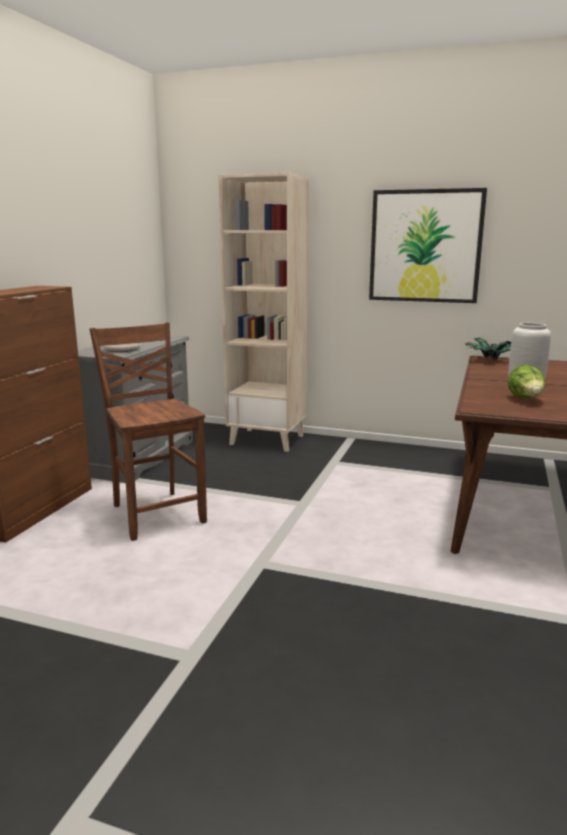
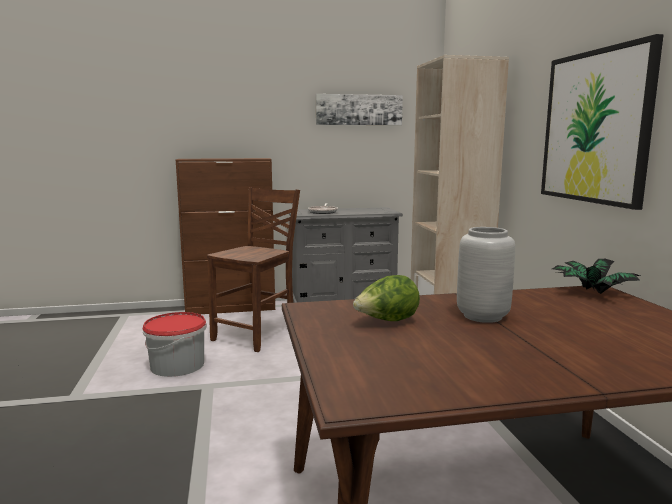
camera: 60 degrees right, 5 degrees down
(106, 216) = (359, 110): none -> picture
(179, 572) = (177, 365): none -> bucket

